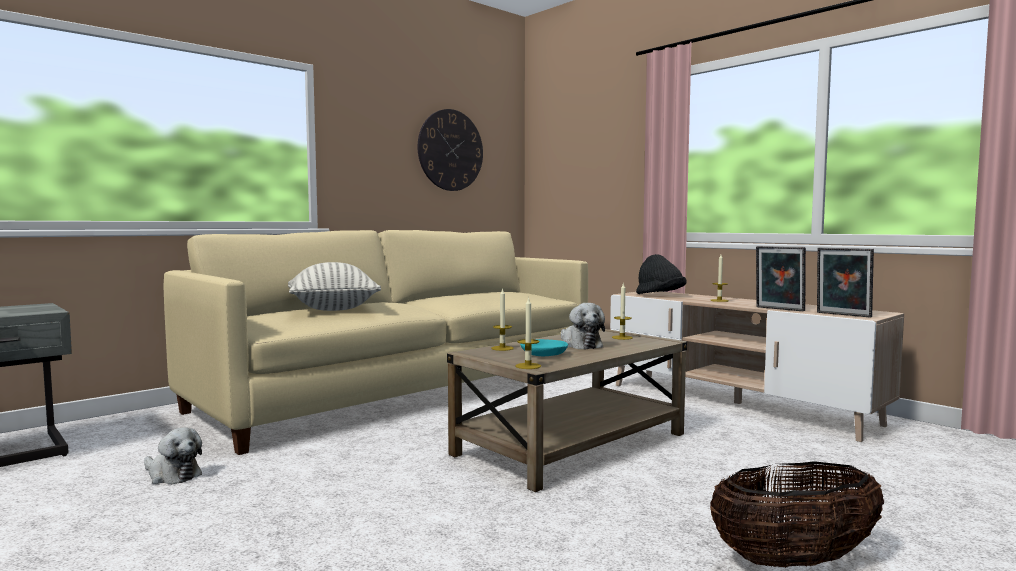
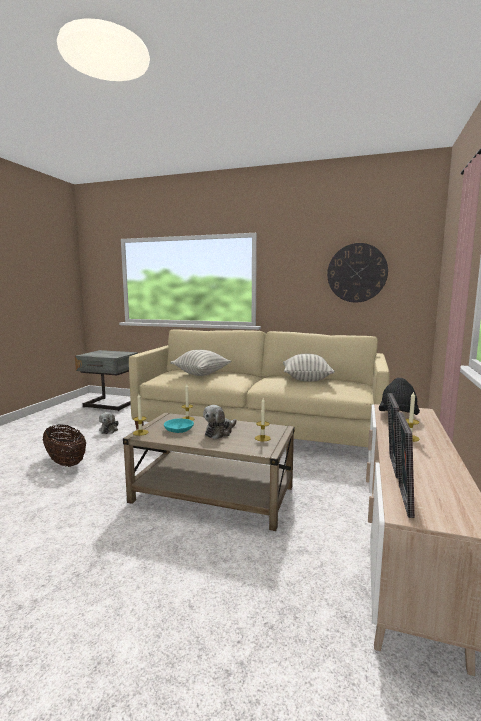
camera: 60 degrees right, 5 degrees up
(474, 293) = (306, 379): none -> pillow
(794, 561) = (55, 618): basket -> basket (66, 462)

